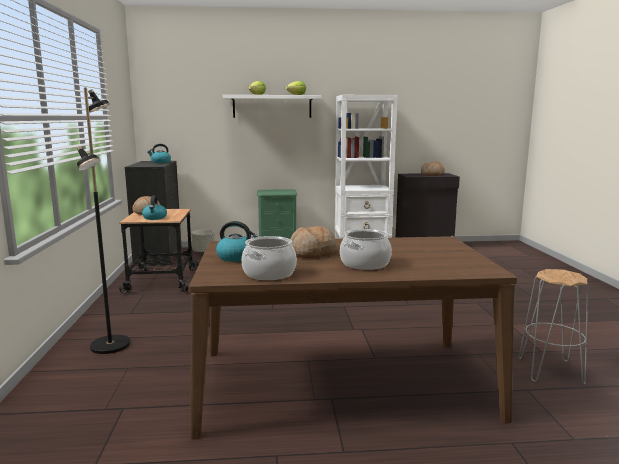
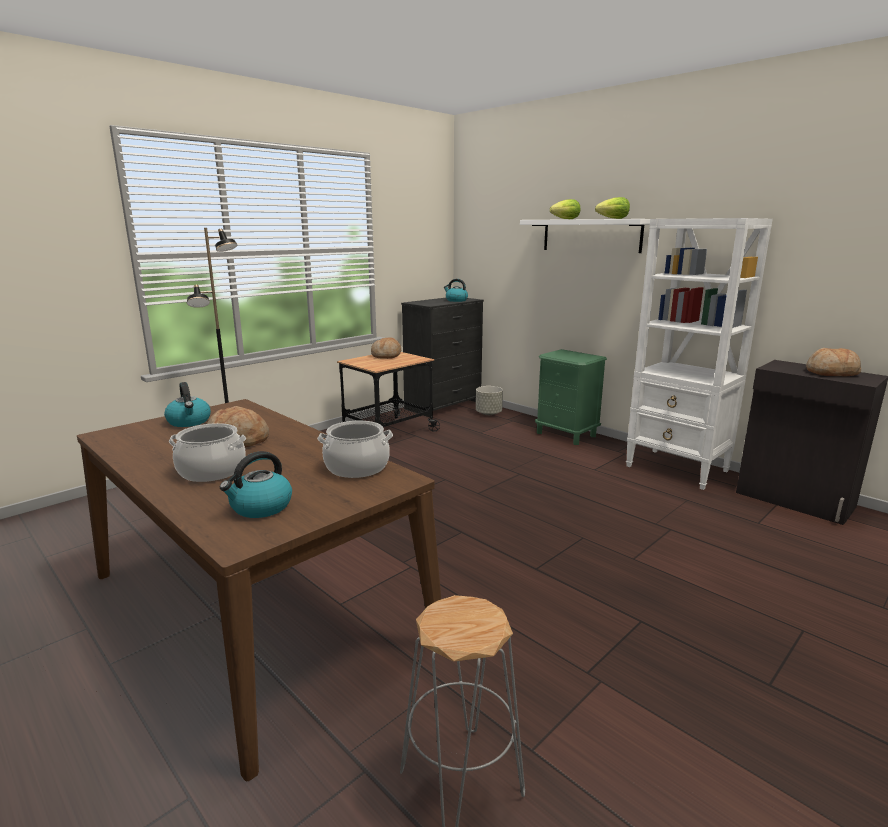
camera: 50 degrees right, 5 degrees up
(155, 218) = (371, 363): kettle -> kettle (260, 507)
(269, 273) = (136, 446): cooking pot -> cooking pot (357, 467)

